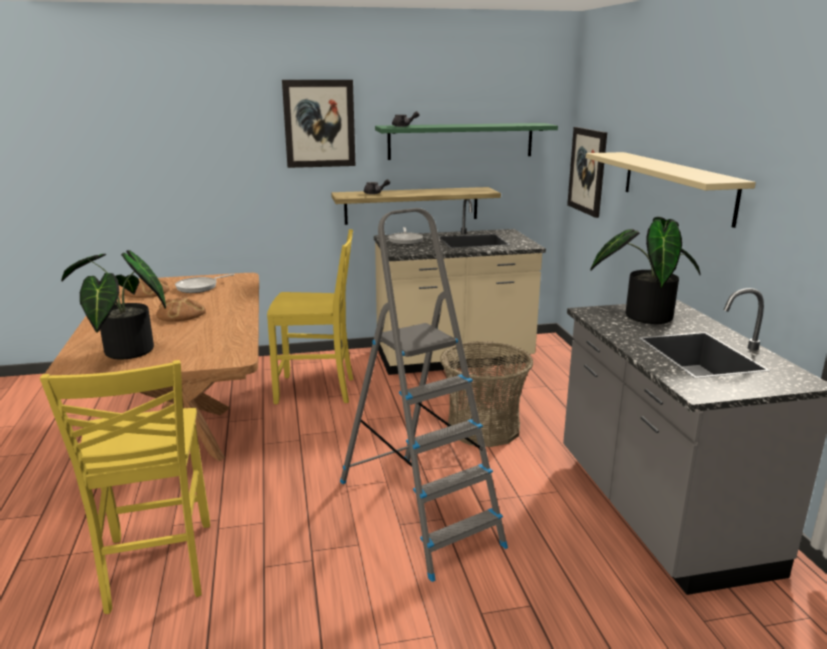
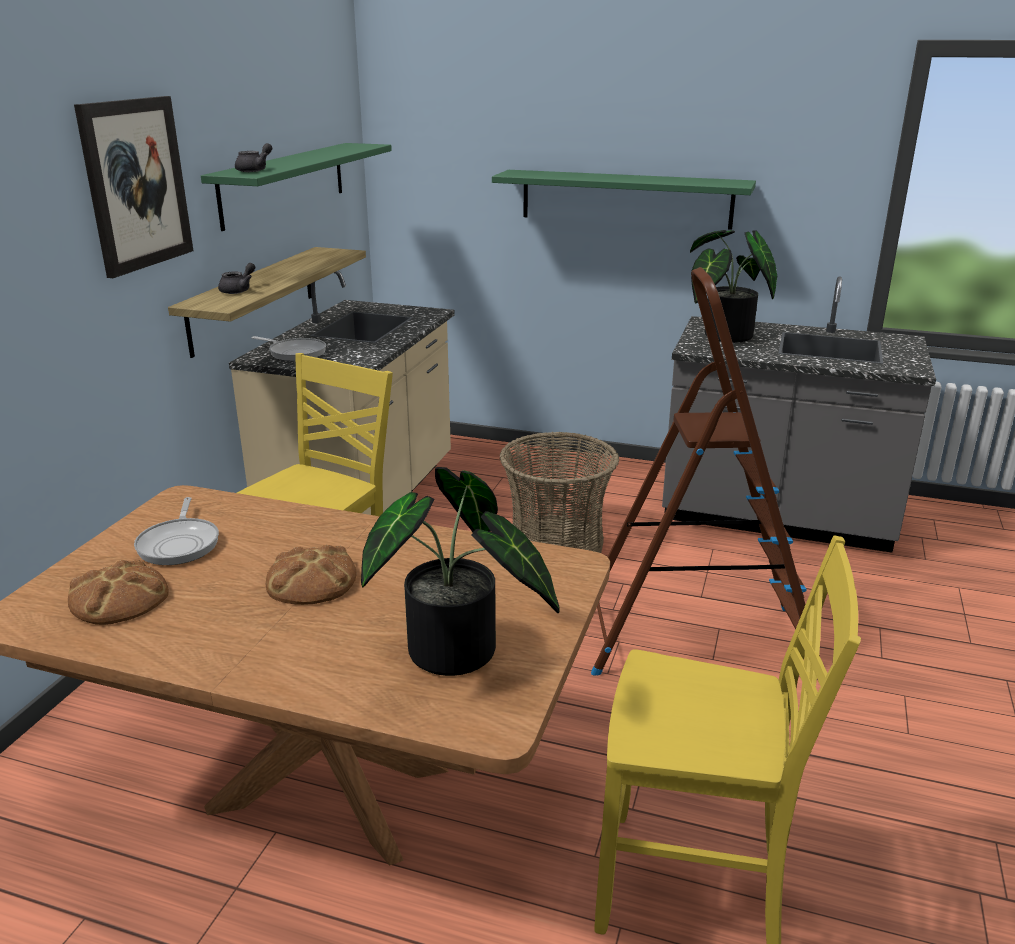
camera: 60 degrees left, 5 degrees up
(418, 512) = (697, 639): grey step ladder -> brown step ladder
(587, 171) = (423, 201): picture -> none
(676, 186) = (625, 199): beige shelf -> green shelf

